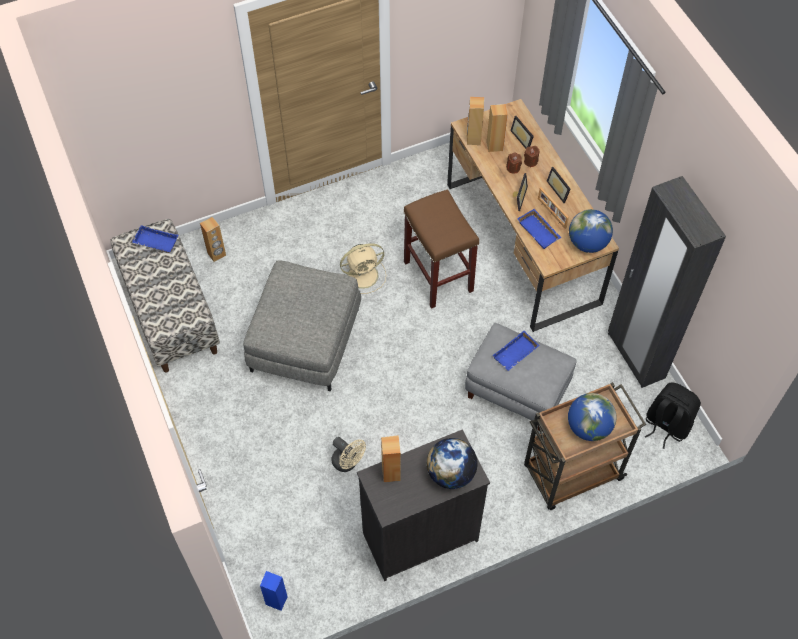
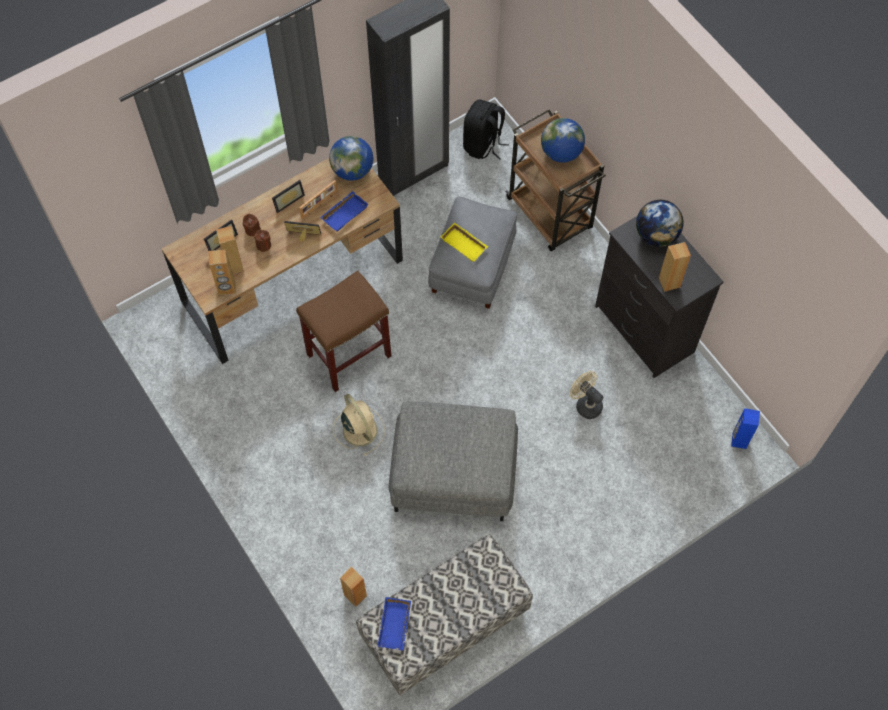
camera: 100 degrees left, 5 degrees up
(348, 463) = (585, 404): beige fan -> beige fan turned 75 degrees counterclockwise
(515, 354) = (465, 244): blue tray -> yellow tray

